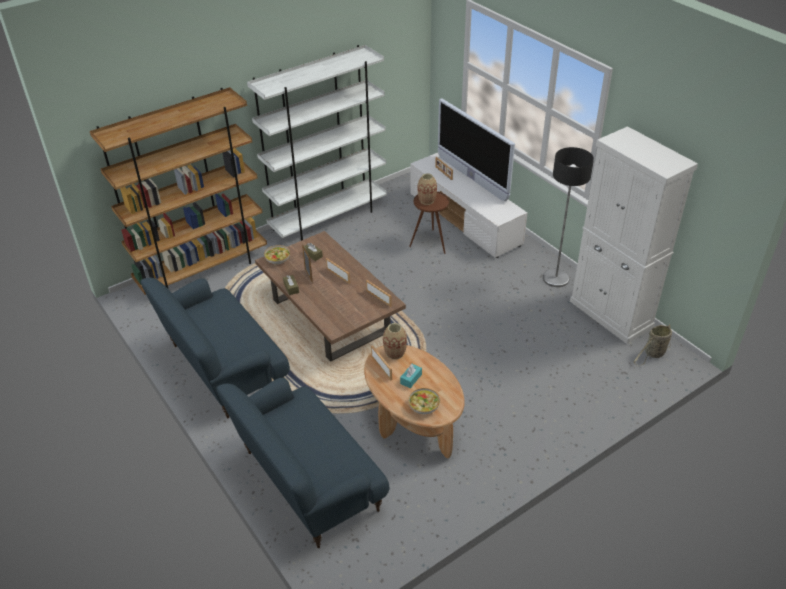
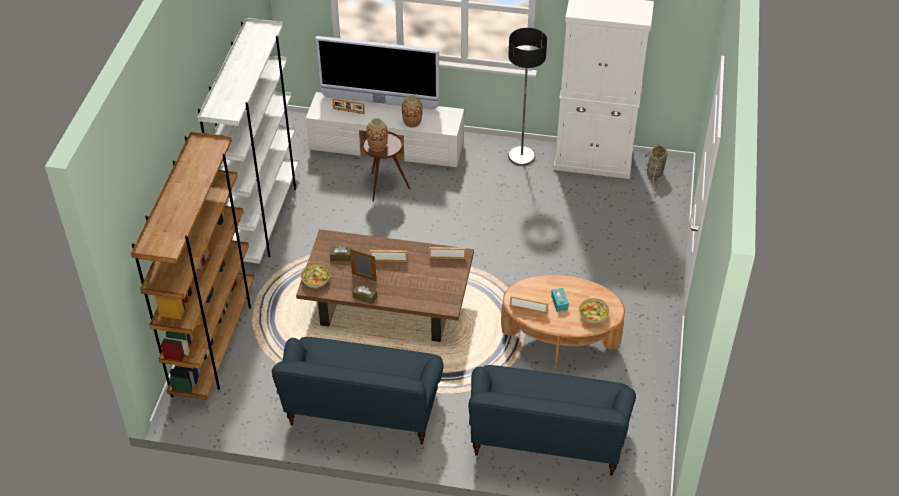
camera: 45 degrees left, 5 degrees up
(395, 353) = (522, 291): vase -> vase (412, 122)

